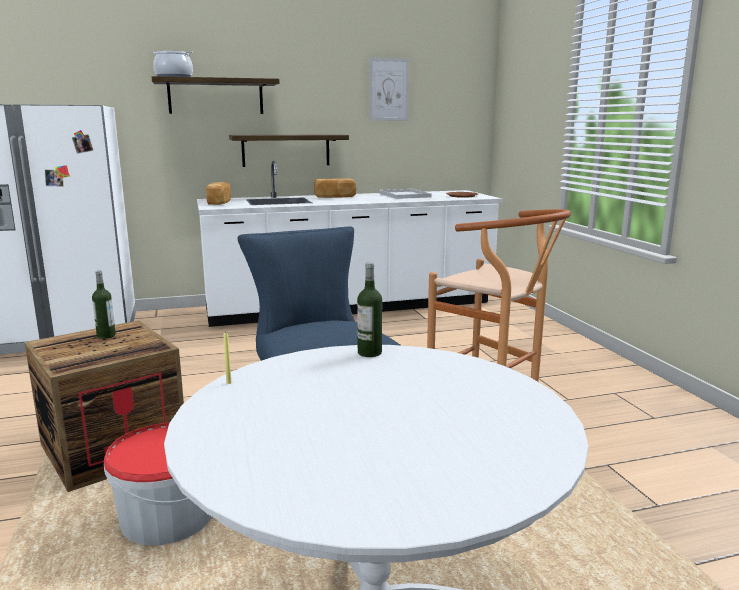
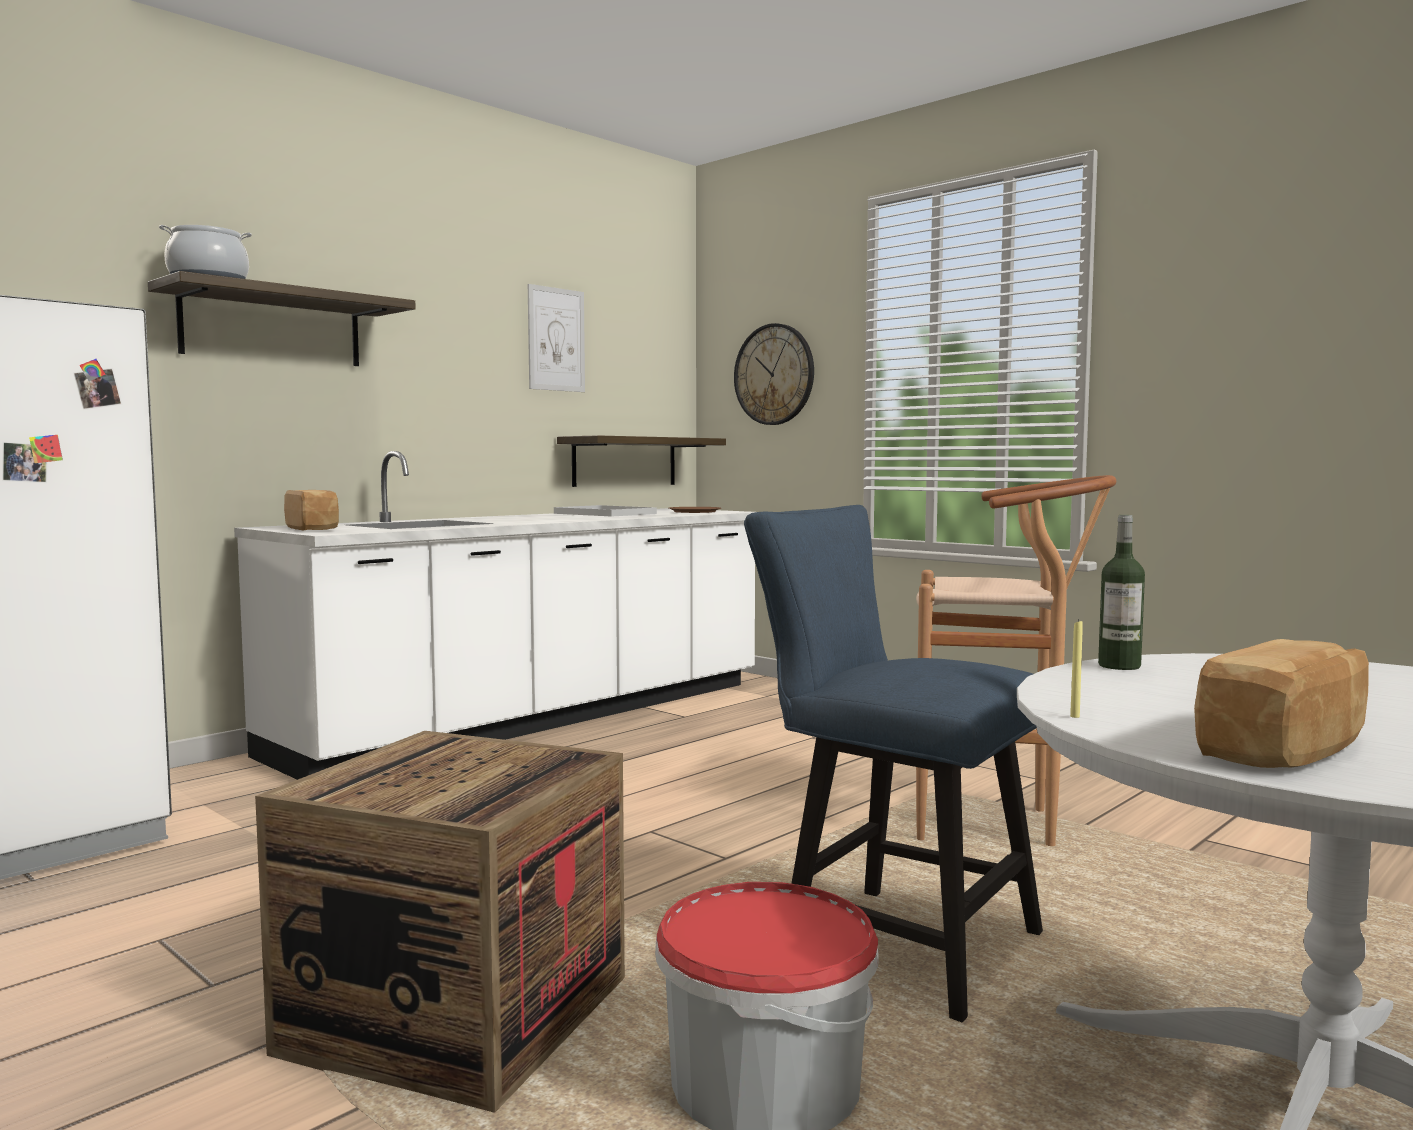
camera: 30 degrees left, 10 degrees down
(106, 336) = (424, 759): bottle -> none
(286, 150) = (397, 435): shelf -> shelf (624, 461)
(335, 197) = (500, 518): bread -> bread (1289, 749)
(527, 107) = (774, 374): none -> wall clock

